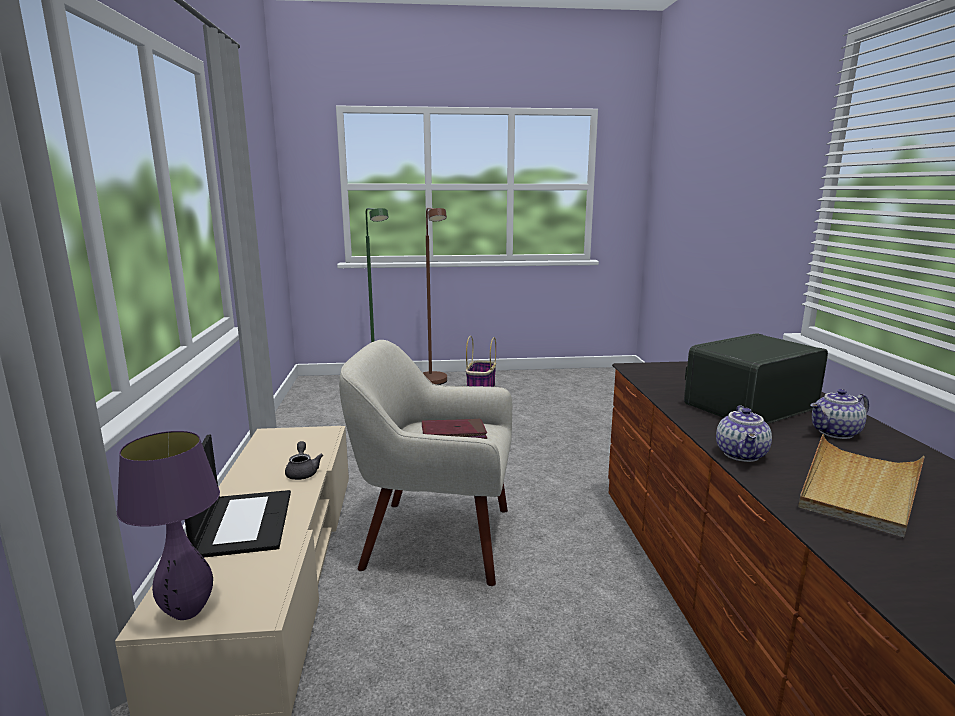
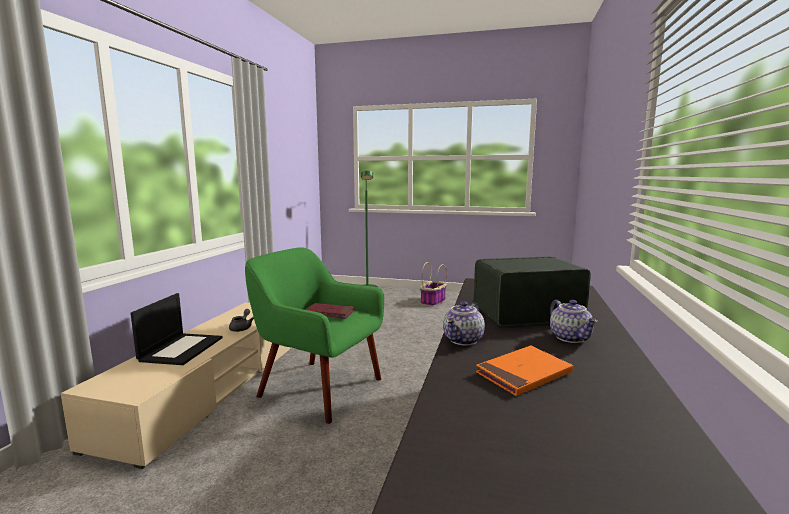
camera: 20 degrees right, 5 degrees down
(187, 612) = (105, 387): purple table lamp -> none
(434, 383) = (404, 295): brown floor lamp -> none
(435, 538) = (318, 387): beige armchair -> green armchair
(836, 433) = (571, 338): teapot -> teapot turned 105 degrees counterclockwise
(859, 488) = (524, 374): beige tray -> orange book

